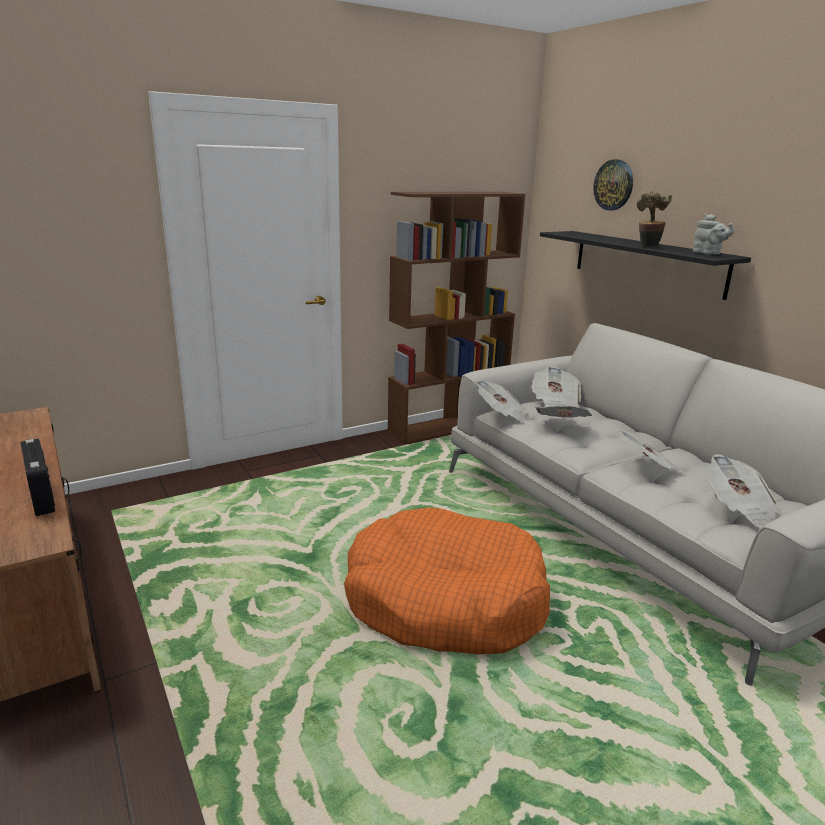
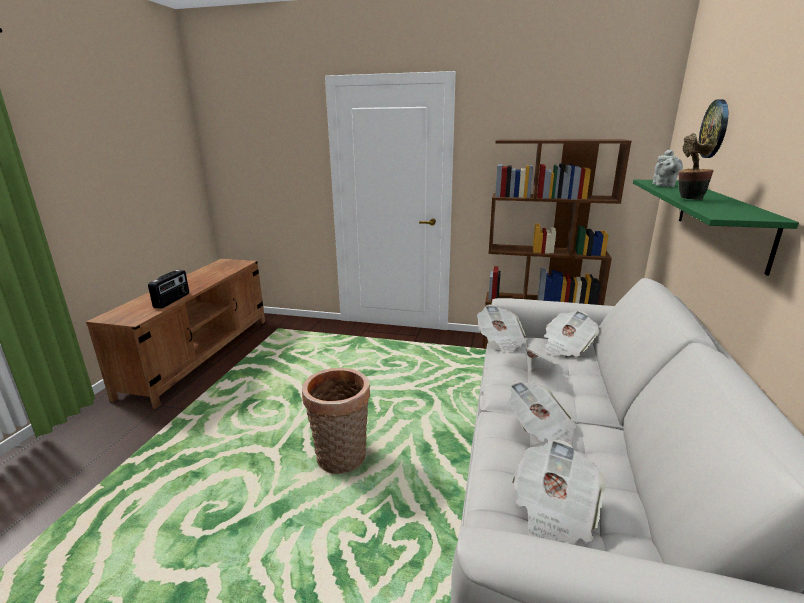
camera: 45 degrees right, 0 degrees up
(445, 600) = (341, 459): orange dog bed -> basket
(647, 262) = (720, 219): black shelf -> green shelf
(708, 253) = (744, 211): grey teapot -> grey teapot (664, 186)

